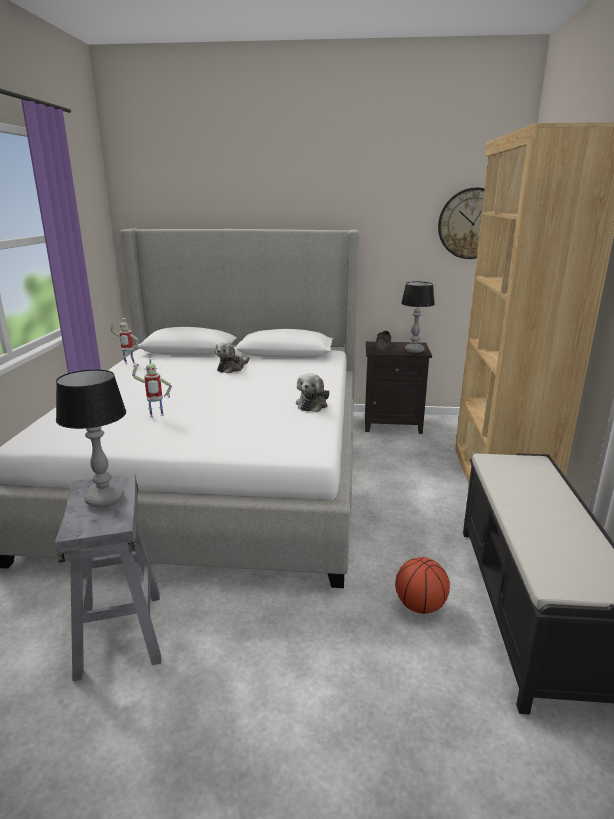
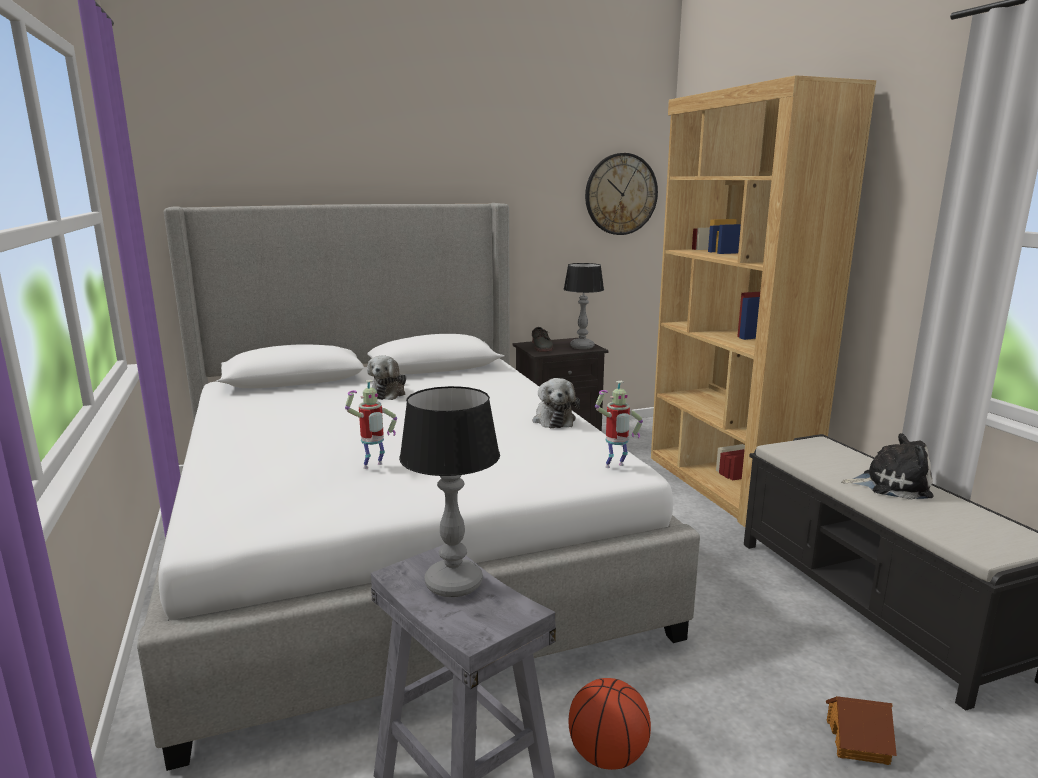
camera: 25 degrees left, 5 degrees down
(129, 364) = (224, 407): toy robot -> toy robot (615, 467)
(400, 700) = (858, 741): none -> toy house
(420, 606) = (779, 634): basketball -> basketball (608, 756)
(549, 509) = (891, 484): none -> plush toy

